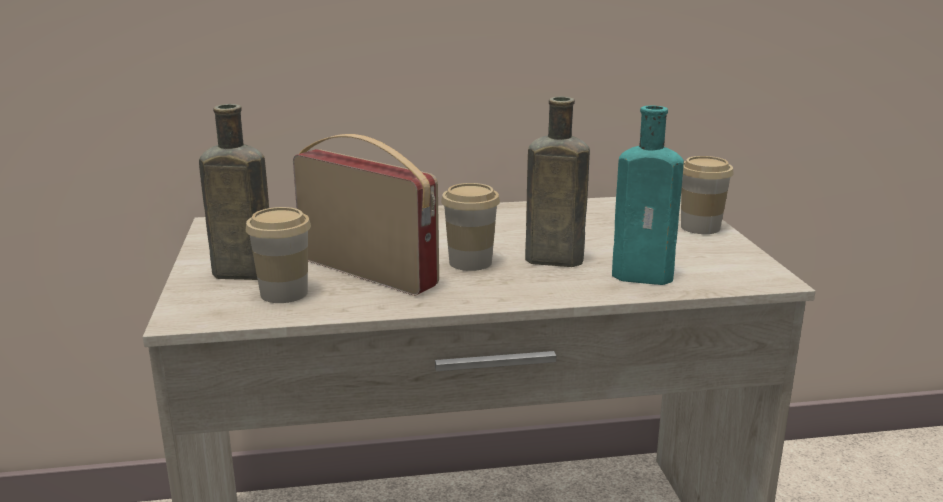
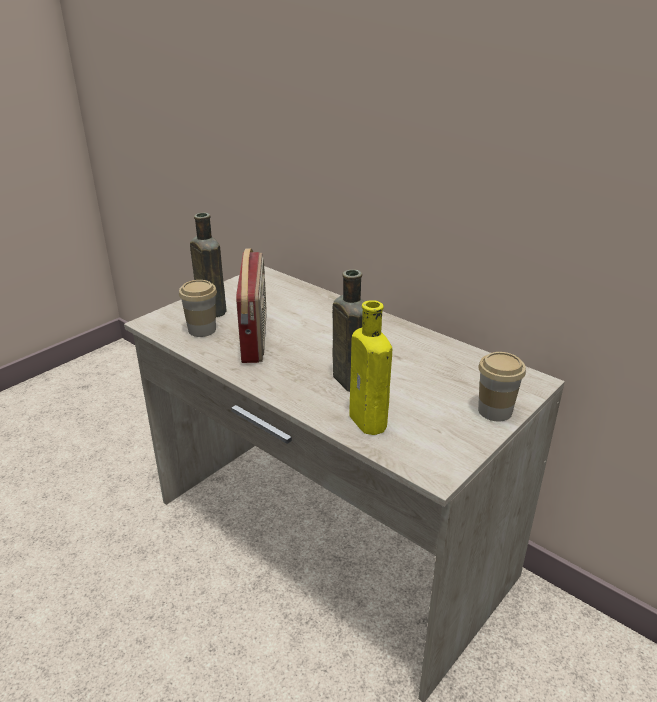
camera: 50 degrees right, 10 degrees up
(470, 262) = (308, 358): cup -> none
(647, 276) = (369, 422): turquoise bottle -> yellow bottle

